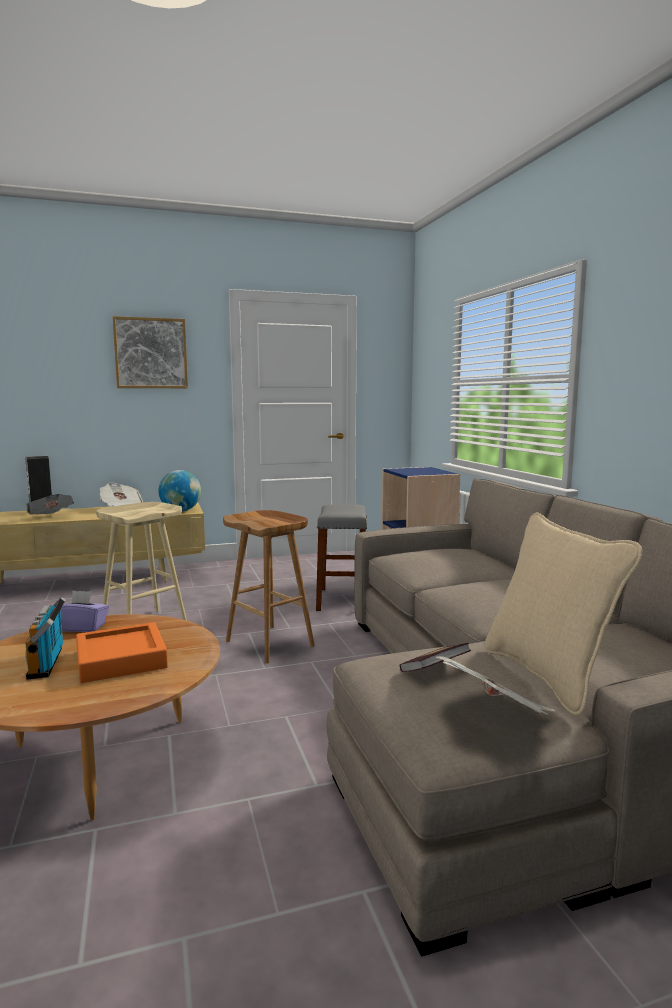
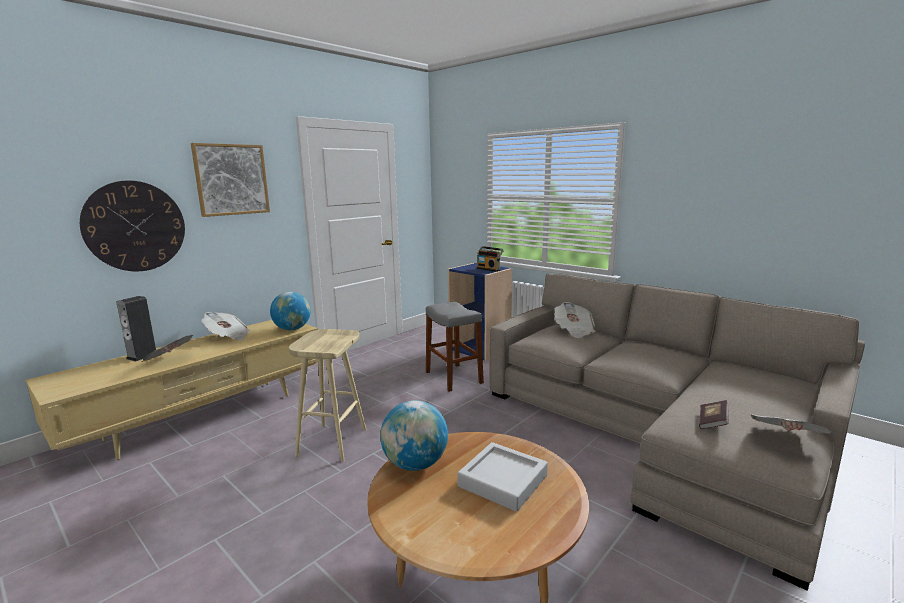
camera: 30 degrees left, 5 degrees up
(49, 663) = (457, 505): radio -> radio (489, 269)
(54, 392) = (135, 226): none -> wall clock
(82, 627) = (415, 464): purple tissue box -> globe
(121, 659) = (503, 481): orange tray -> grey tray
(271, 643) = (457, 428): brown stool -> none
(463, 553) = (574, 331): none -> newspaper
(548, 675) = (759, 407): beige pillow -> none

